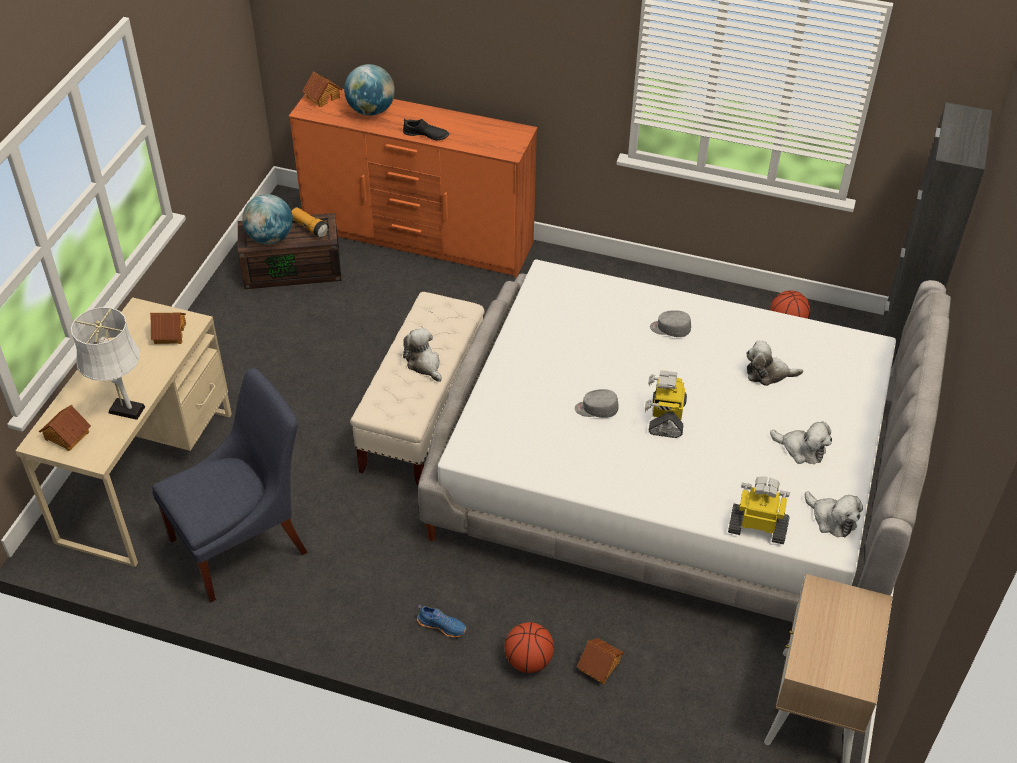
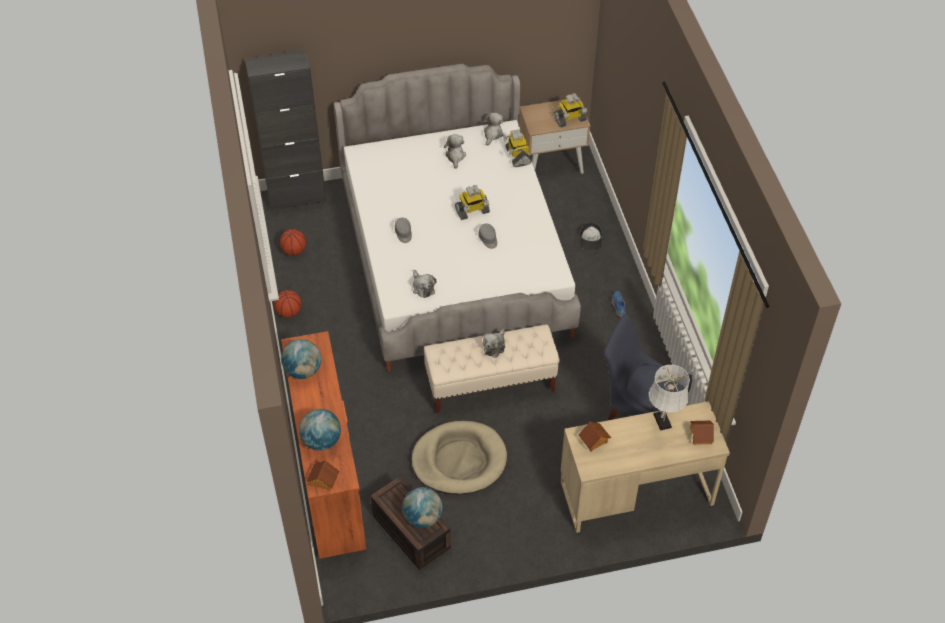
camera: 120 degrees left, 5 degrees up
(309, 228) = (396, 500): flashlight -> none
(342, 341) = (459, 460): none -> beige dog bed
(426, 135) = (330, 394): black shoe -> none
(476, 127) = (303, 370): none -> globe
(529, 660) = (609, 265): basketball -> basketball (289, 312)
(600, 666) = (591, 239): toy house -> cap
(768, 373) = (409, 184): plush toy -> plush toy (423, 287)
(817, 653) = (569, 119): none -> toy robot

